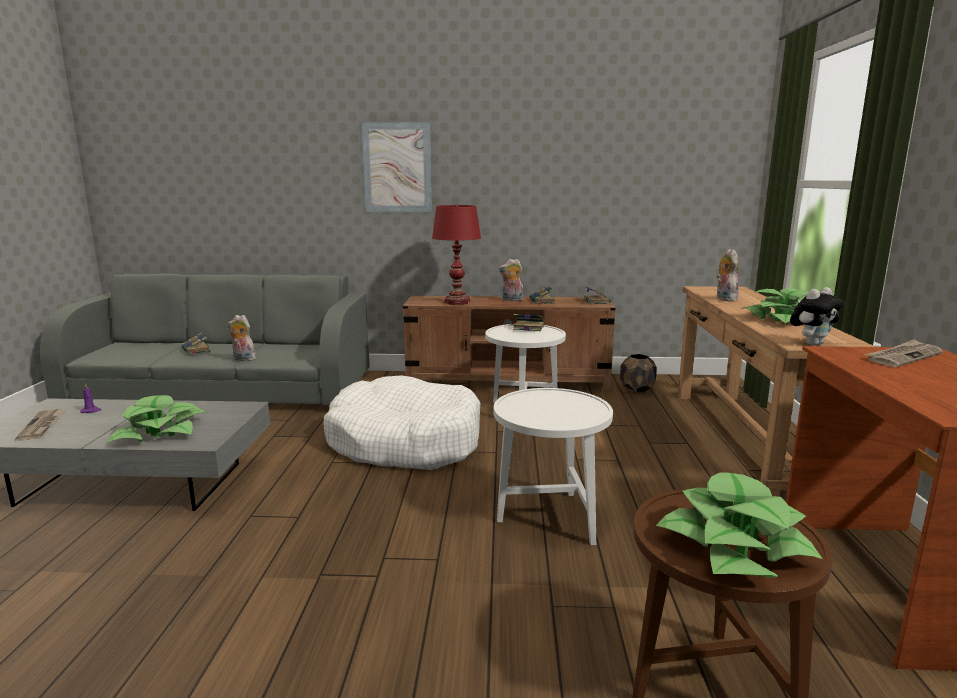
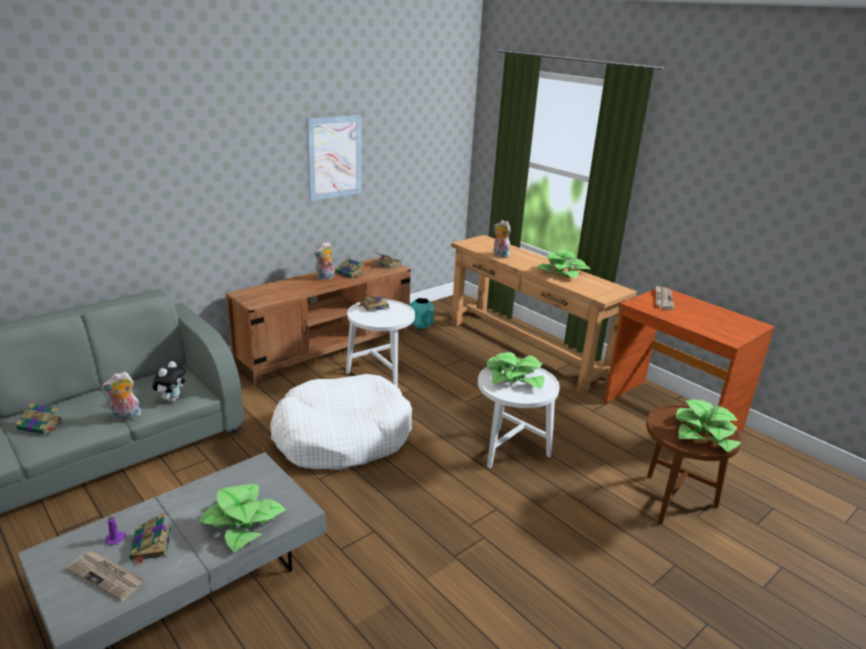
camera: 45 degrees left, 10 degrees up
(94, 421) = (151, 545): none -> book
(397, 168) = (200, 167): picture -> picture (334, 157)
(457, 302) = (287, 292): red table lamp -> none
(557, 403) = (514, 377): none -> potted plant
(637, 389) = (421, 325): brown planter -> turquoise planter
(812, 343) = (605, 294): plush toy -> plush toy (172, 399)

